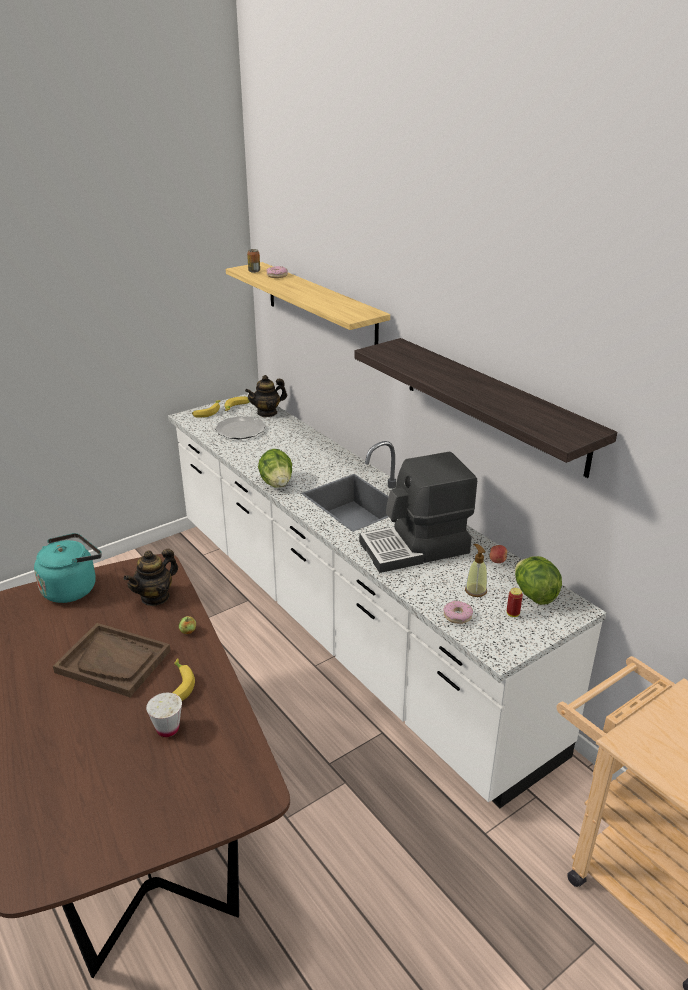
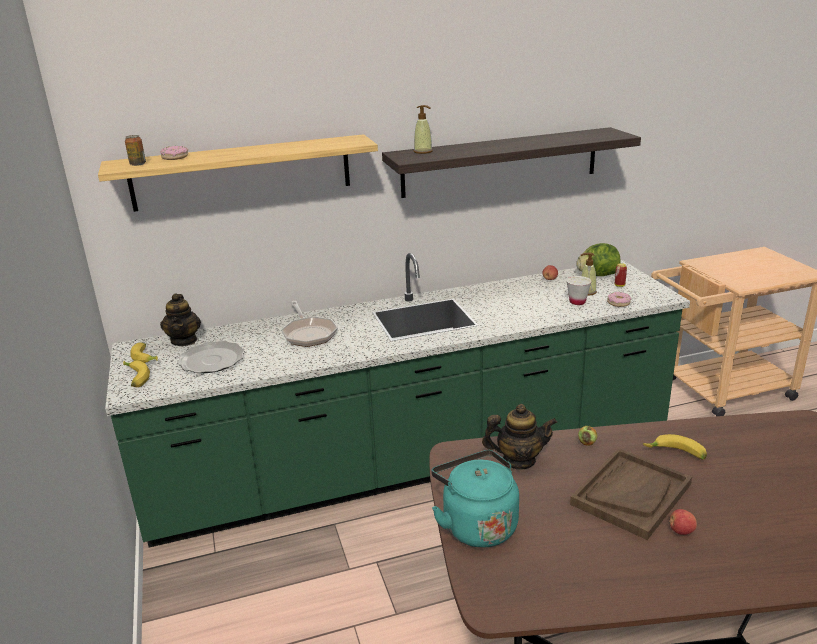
camera: 70 degrees left, 5 degrees down
(65, 691) = (681, 531): none -> apple
(155, 597) = (518, 460): teapot -> teapot turned 60 degrees counterclockwise
(168, 729) = (736, 463): white cup -> white cup (577, 302)
(276, 483) = (361, 351): lettuce -> none
(298, 455) = (308, 333): none -> frying pan
(344, 625) = (414, 463): white counter -> green counter
(410, 352) = (423, 151): none -> soap dispenser
(416, 548) = (518, 304): coffee machine -> none

